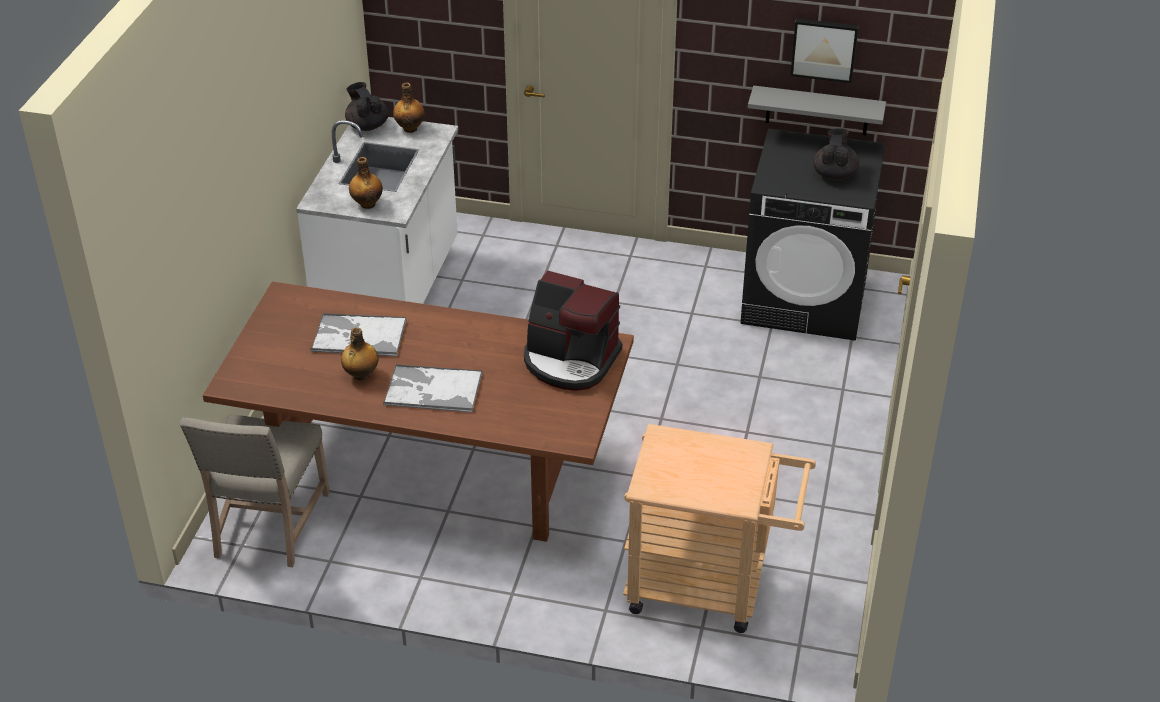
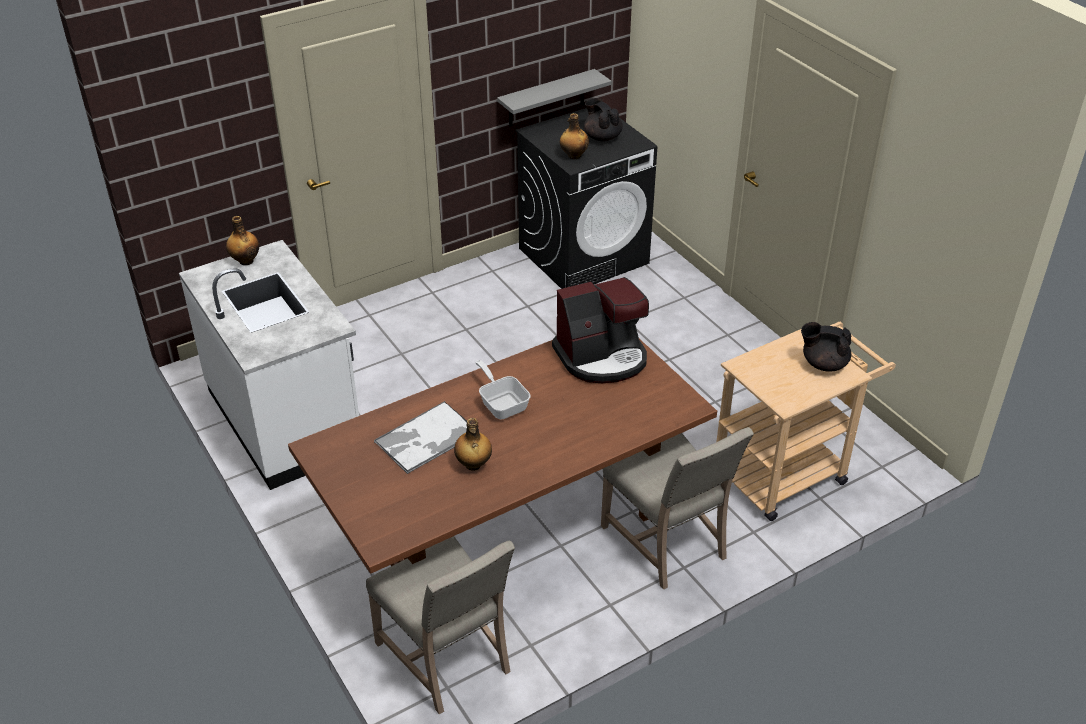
camera: 45 degrees left, 0 degrees up
(367, 125) = (205, 277): black teapot -> black teapot (823, 363)
(367, 204) = (300, 333): bottle -> bottle (573, 156)
(432, 389) = (542, 439): tray -> none
(445, 346) = (502, 403): none -> frying pan
(527, 568) = (668, 543): none -> beige chair
(824, 49) = (547, 42): picture -> none

